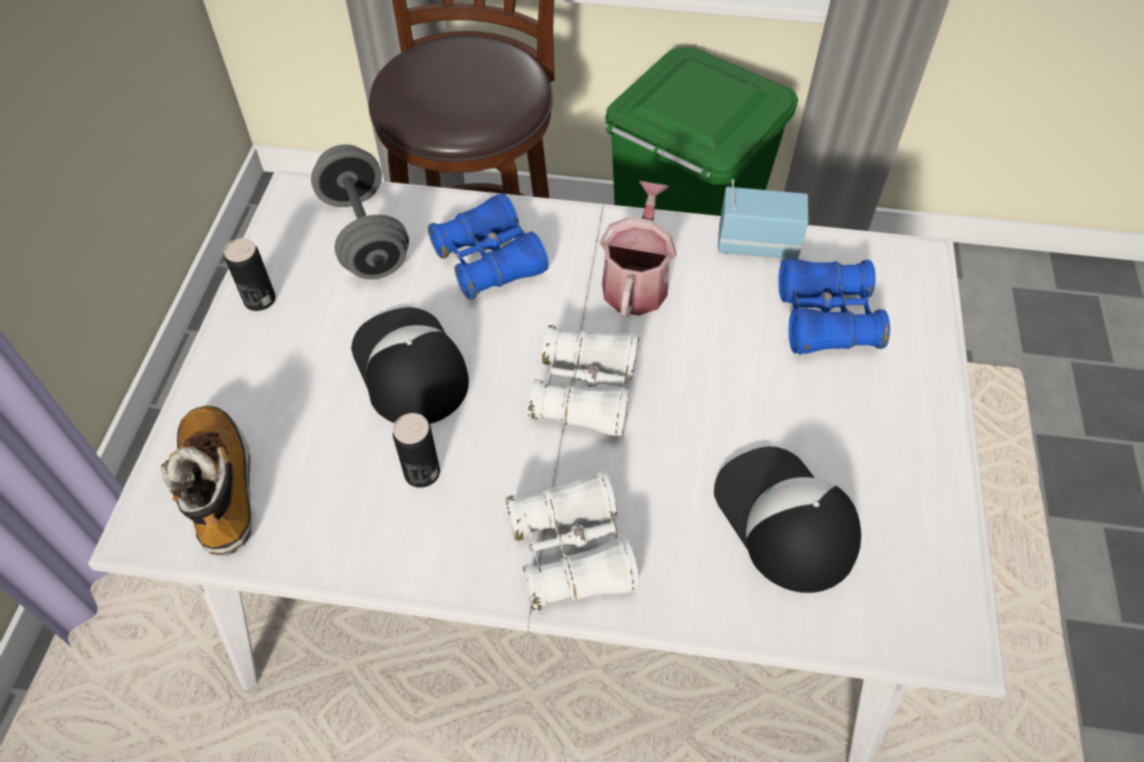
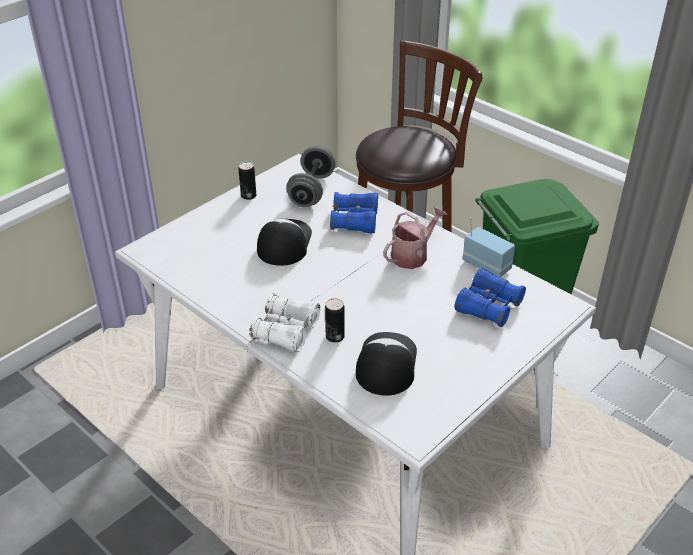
camera: 35 degrees right, 15 degrees down
(221, 487) = (178, 249): boot -> none
(422, 473) = (254, 279): can -> can (335, 336)
(585, 391) = (347, 283): white binoculars -> none

